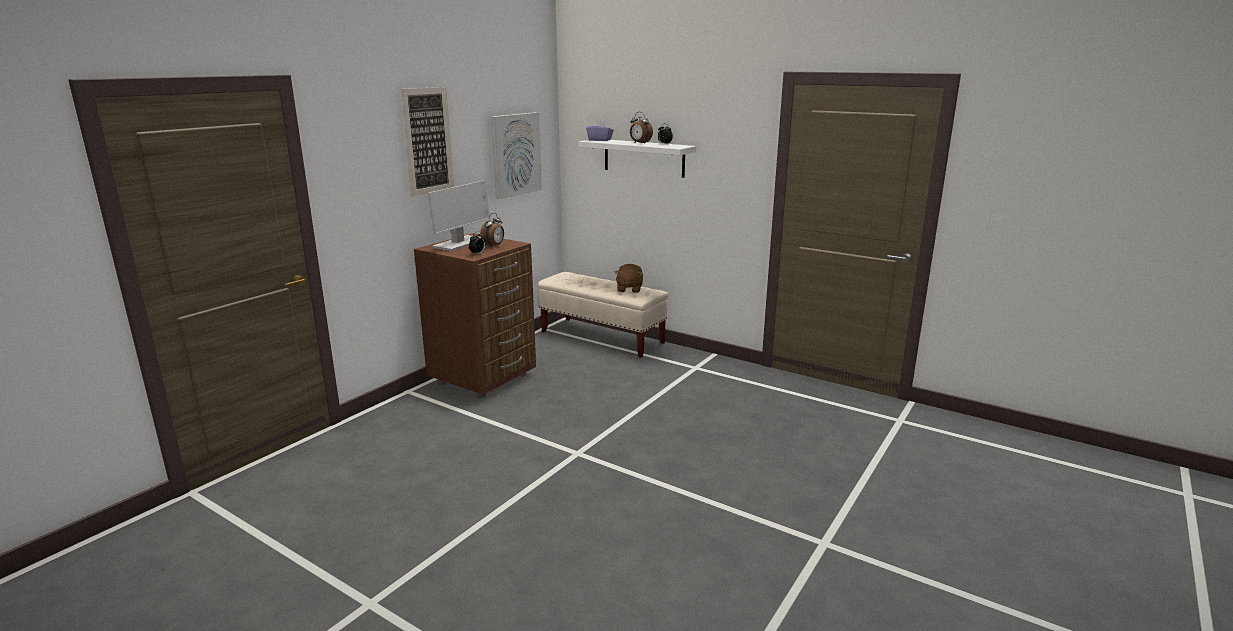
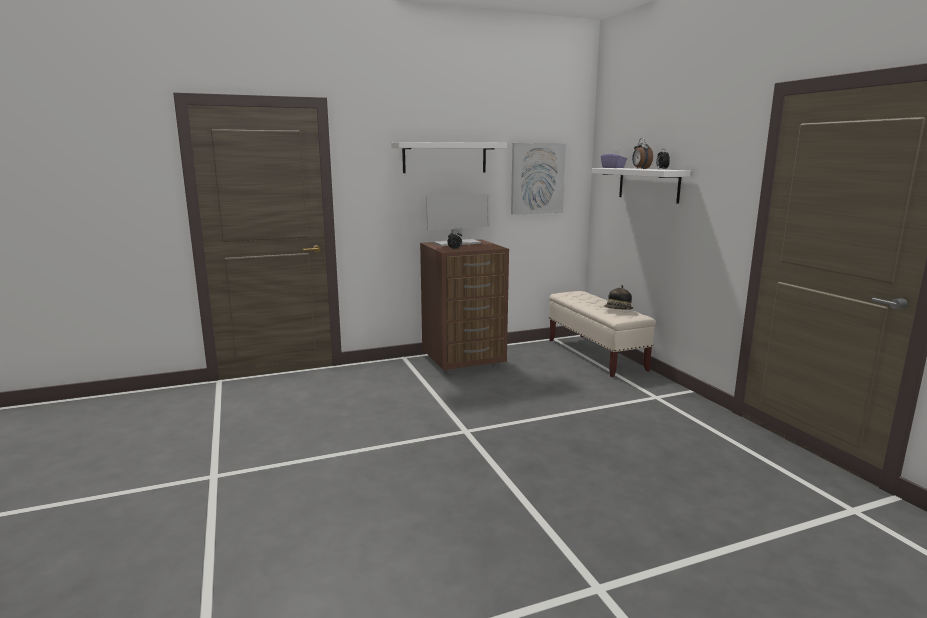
camera: 35 degrees right, 5 degrees down
(428, 141) = (445, 157): picture -> white shelf
(494, 246) = (477, 247): alarm clock -> none
(629, 289) = (618, 310): brown plush toy -> hat

